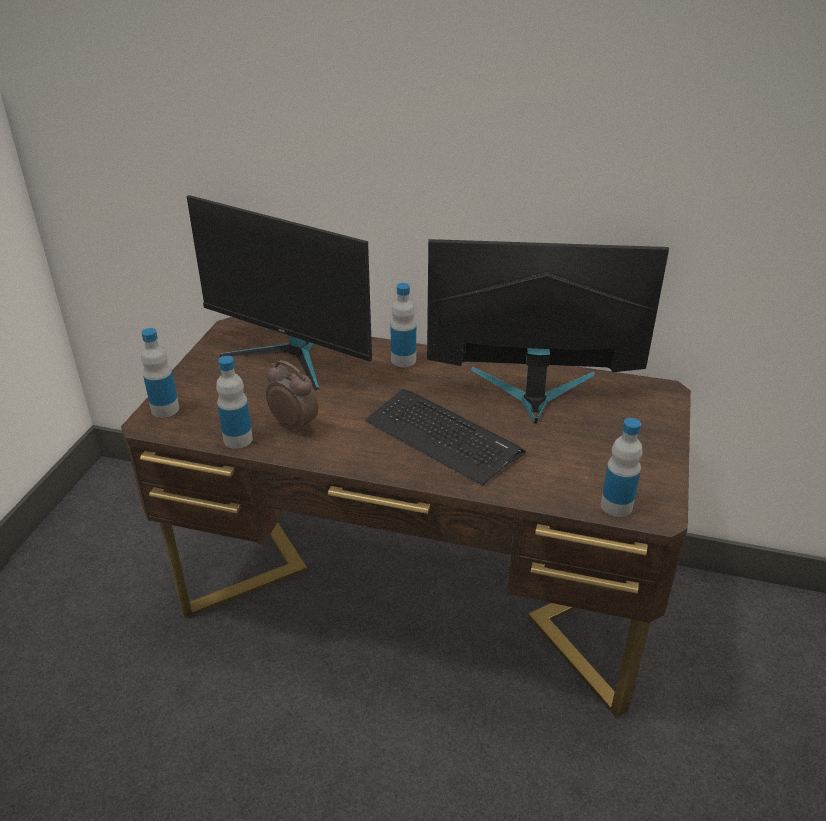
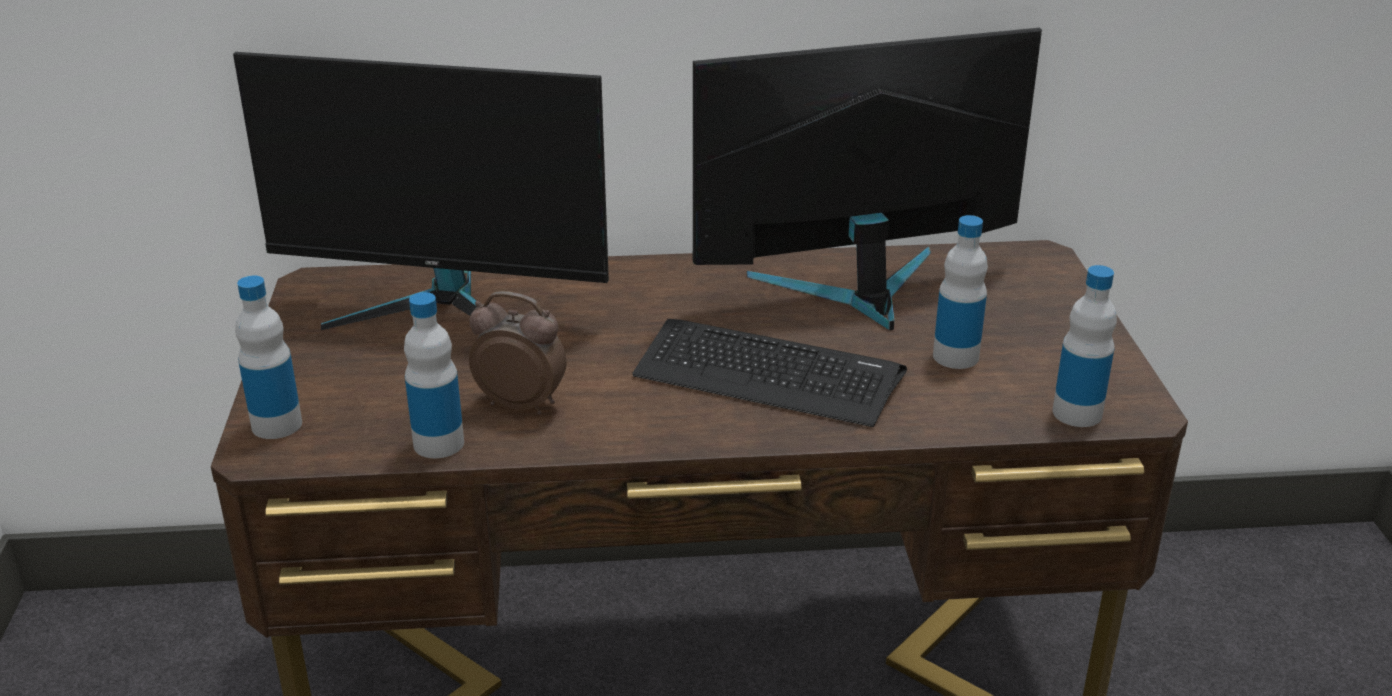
camera: 20 degrees left, 5 degrees down
(403, 360) = (634, 281): bottle -> bottle (955, 356)

